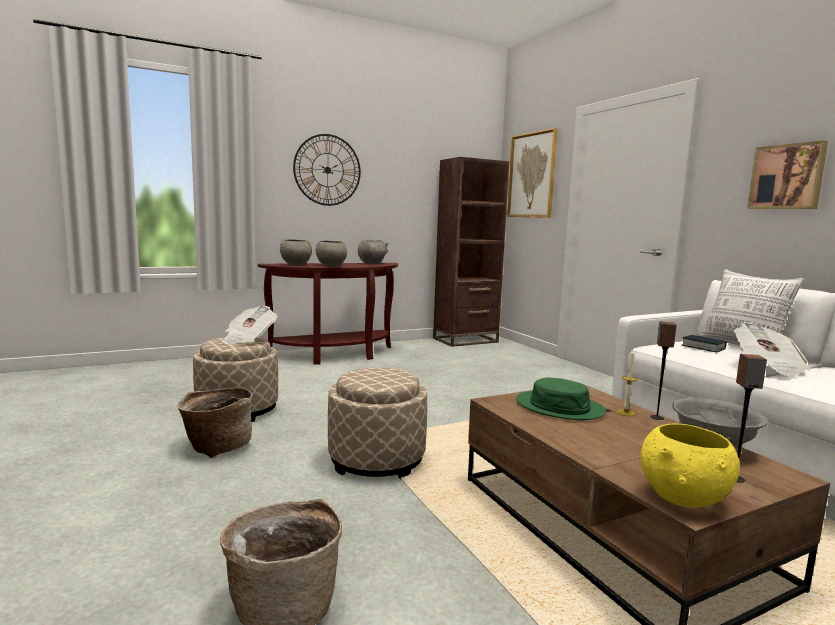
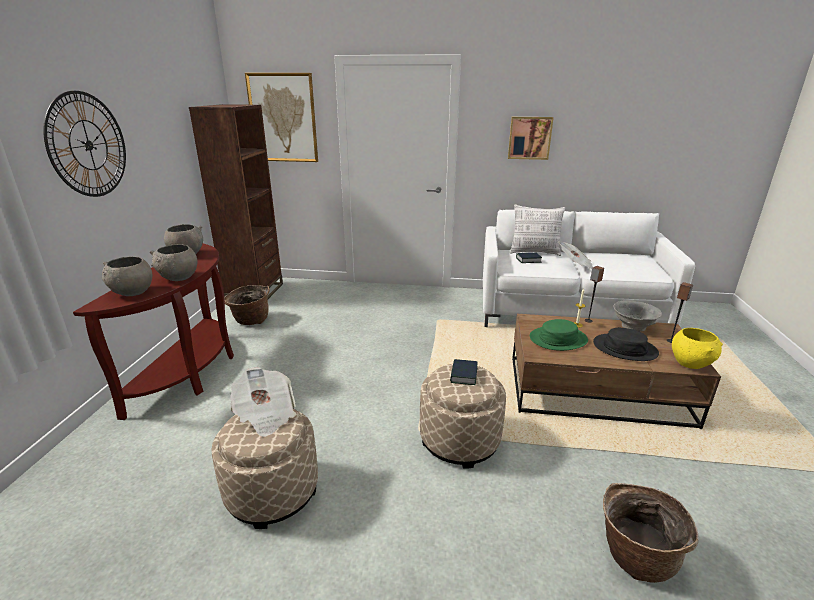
camera: 55 degrees left, 15 degrees up
(217, 447) = (359, 532): basket -> basket (250, 321)
(385, 374) = (463, 375): none -> book
(622, 446) = (624, 348): none -> black hat

